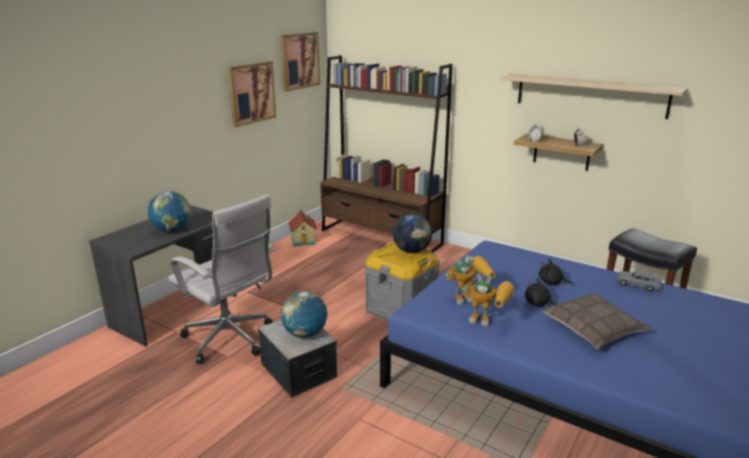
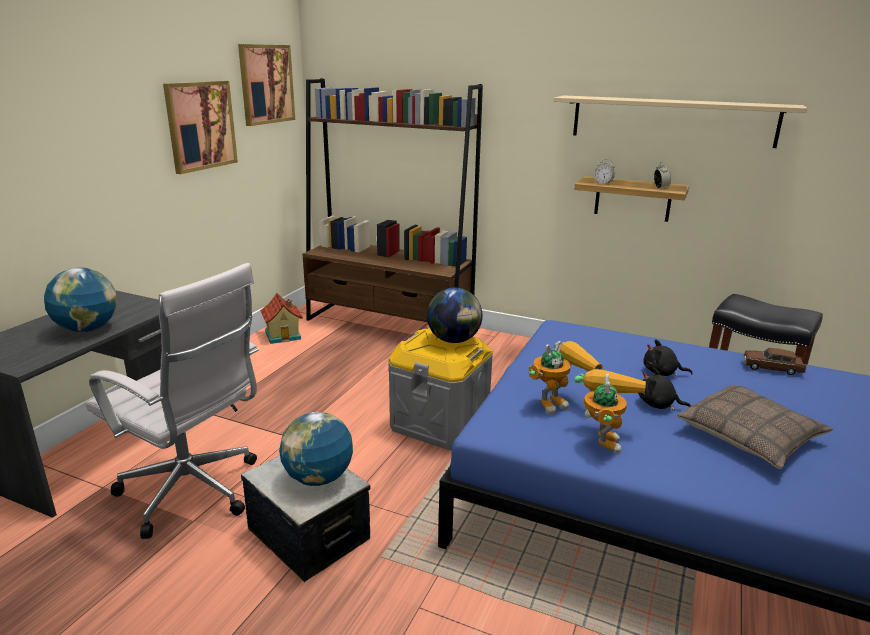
camera: 10 degrees left, 0 degrees up
(488, 321) = (601, 437): toy robot -> toy robot turned 90 degrees counterclockwise
(638, 285) = (772, 368): grey toy car -> brown toy car

